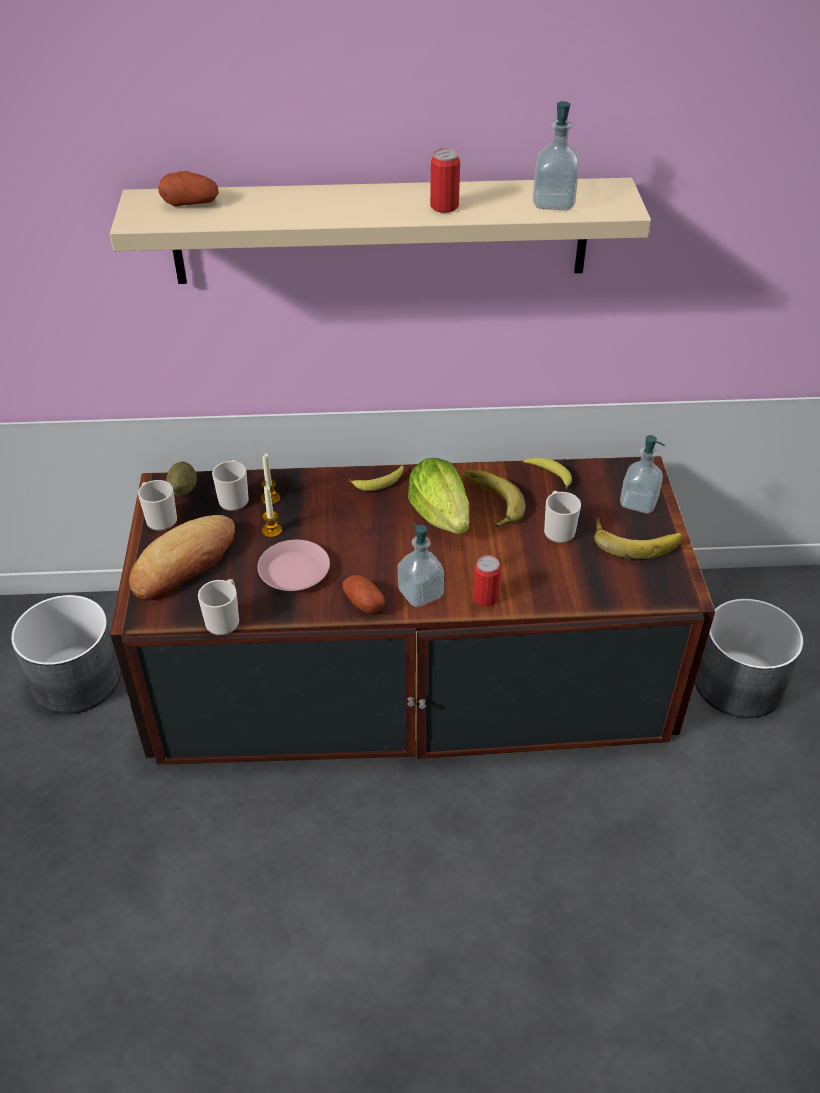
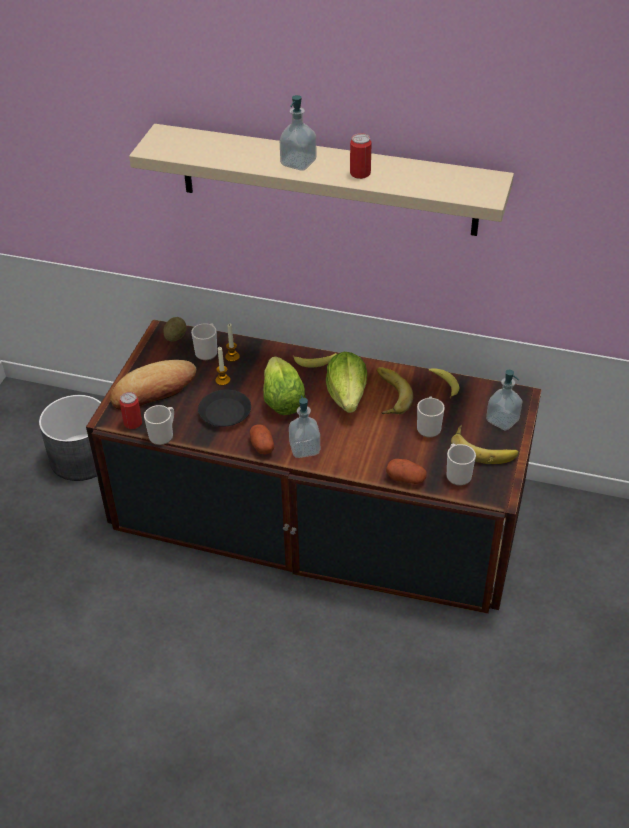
camera: 20 degrees right, 0 degrees up
(159, 518) = (151, 354): mug -> mug (457, 474)
(191, 203) = (191, 142): potato -> potato (406, 478)
(294, 571) = (224, 412): pink plate -> black plate
(362, 539) = (282, 401): none -> lettuce
(485, 598) = (349, 463): can -> can (133, 423)
(553, 202) = (440, 183): soap dispenser -> soap dispenser (298, 163)
(738, 684) = (567, 585): grey planter -> none

